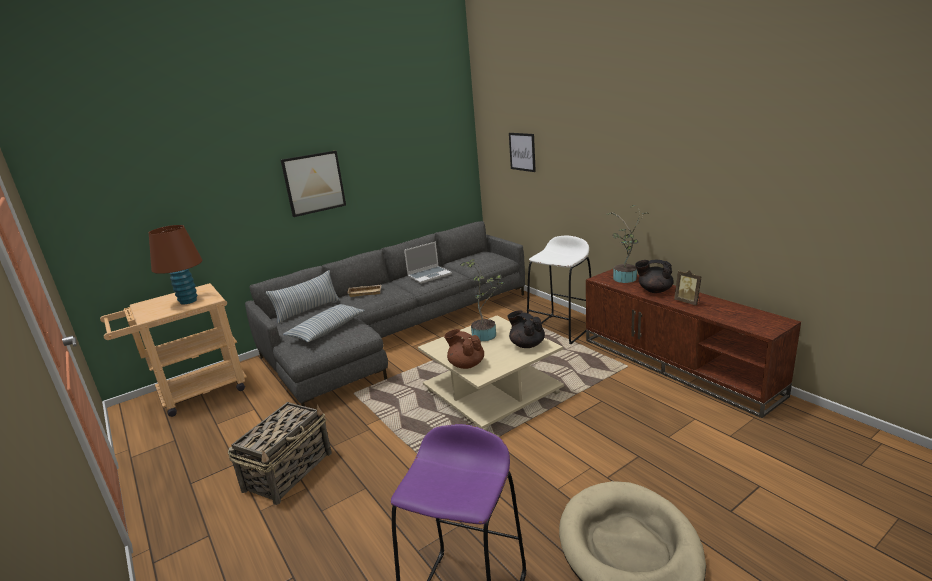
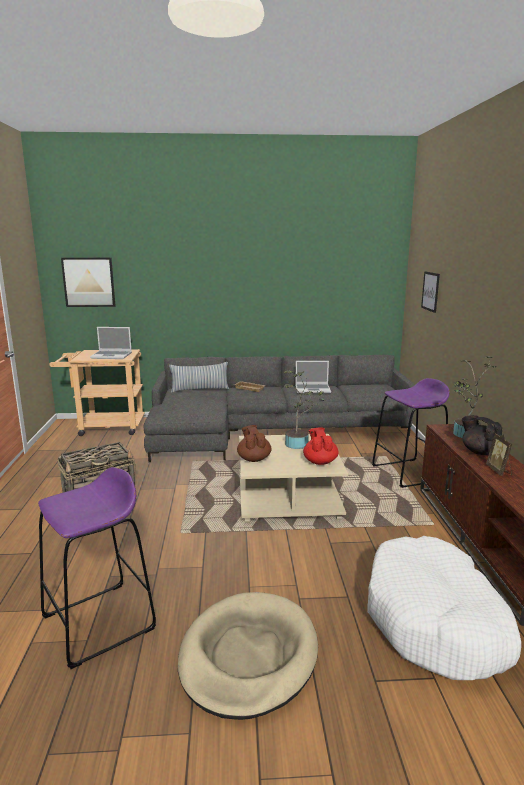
camera: 30 degrees right, 5 degrees down
(188, 301) = (112, 356): brown table lamp -> laptop
(314, 183) = (236, 289): picture -> picture (89, 282)
(327, 330) = (193, 404): pillow -> none
(526, 344) = (320, 461): black teapot -> red teapot
(561, 329) = (408, 473): white stool -> purple stool
(714, 443) = (435, 621): none -> white dog bed

